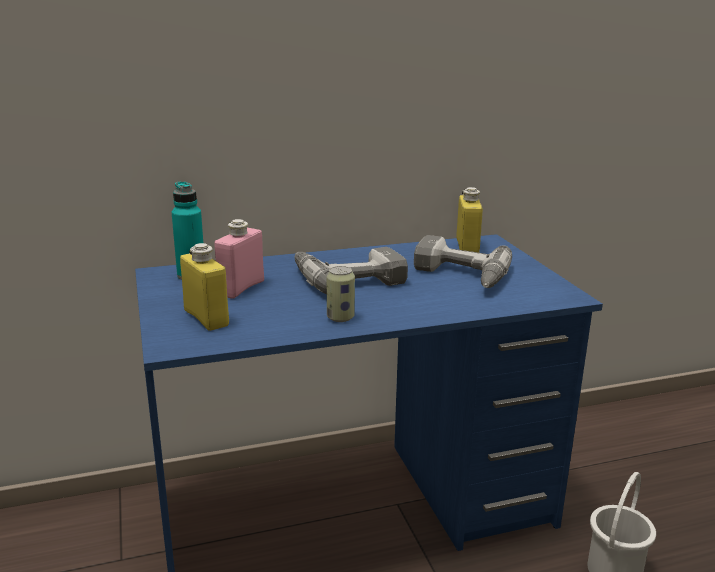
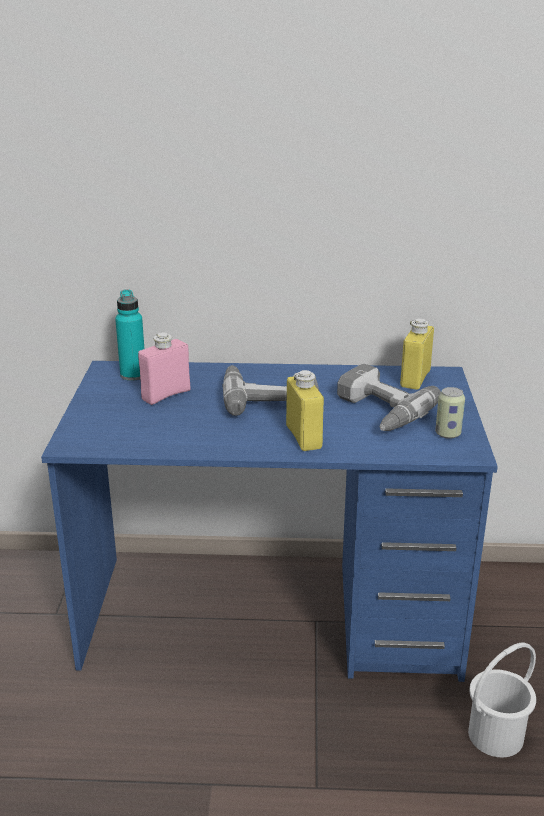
camera: 20 degrees right, 5 degrees up
(206, 318) = (116, 421): yellow bottle -> yellow bottle (303, 437)
(340, 318) = (229, 440): can -> can (448, 434)

